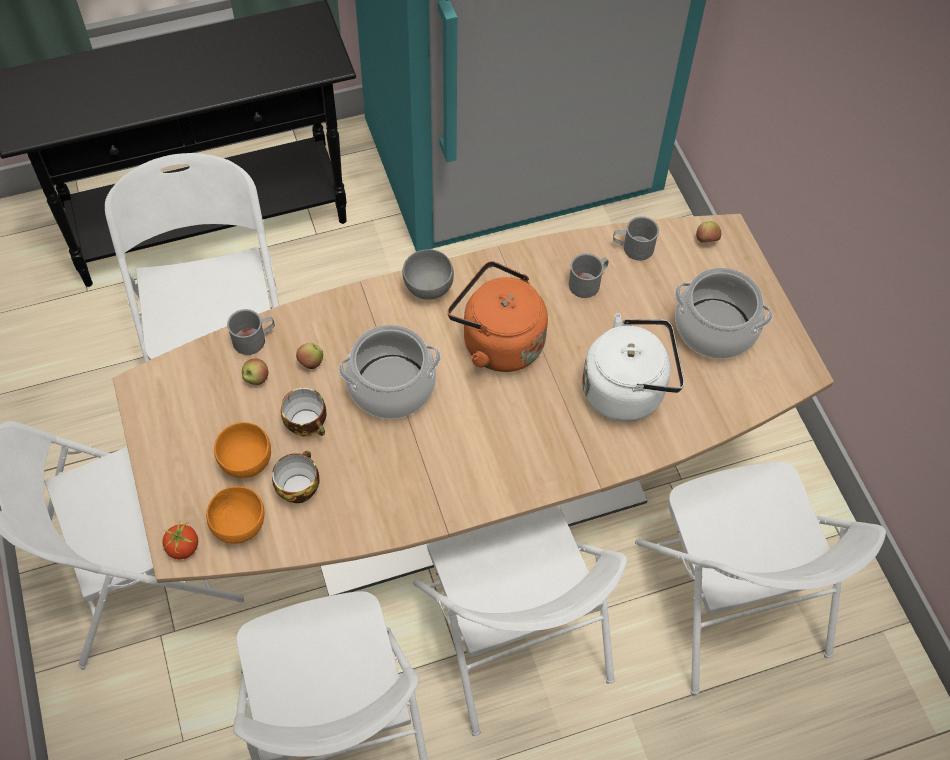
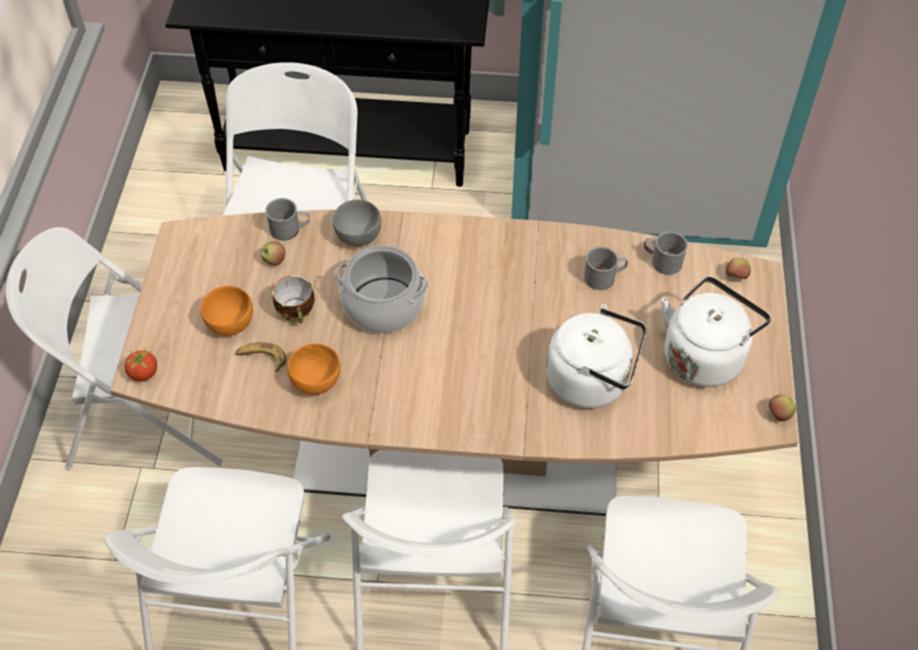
camera: 25 degrees right, 5 degrees down
(238, 526) = (196, 373): orange bowl -> orange bowl (315, 382)
(298, 486) = (261, 358): cup -> banana
(311, 363) = (326, 263): apple -> apple (779, 415)
(428, 287) = (459, 235): grey bowl -> grey bowl (359, 236)
(498, 342) = (495, 300): orange kettle -> none
(715, 328) = (704, 355): cooking pot -> white kettle

